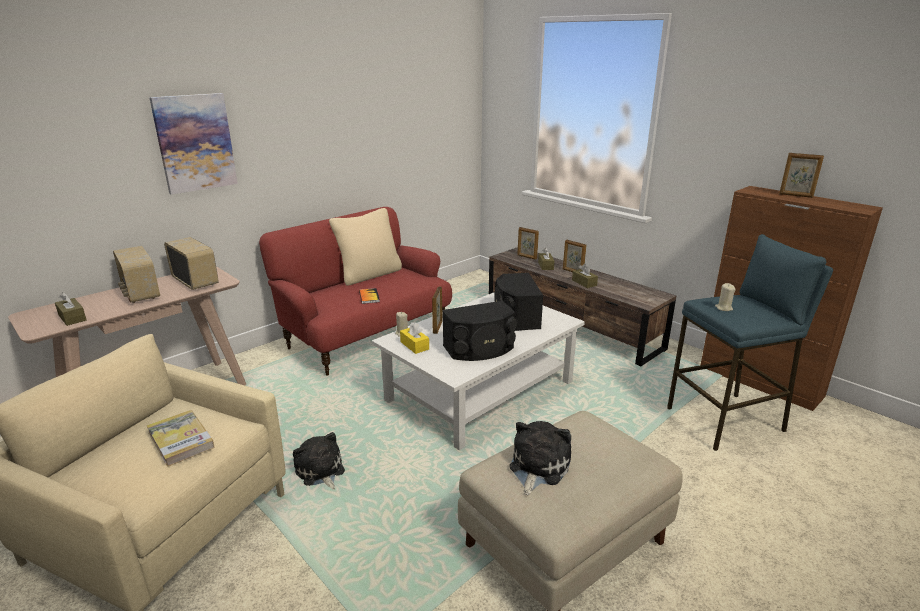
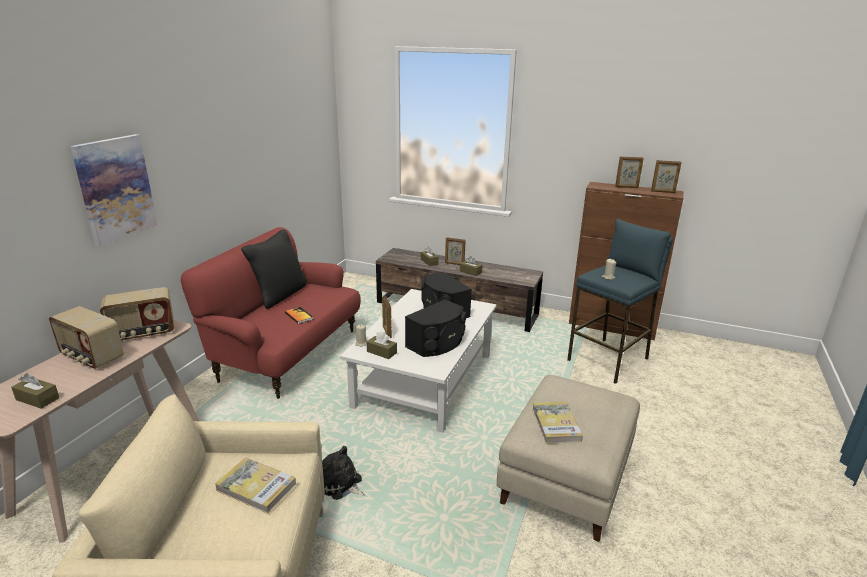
camera: 25 degrees left, 0 degrees up
(196, 282) = (143, 333): radio -> radio turned 135 degrees clockwise
(369, 275) = (279, 295): beige pillow -> black pillow
(414, 345) = (381, 352): yellow tissue box -> brown tissue box
(526, 257) = (407, 256): picture frame -> picture frame (663, 192)
(537, 467) = (556, 424): plush toy -> book

